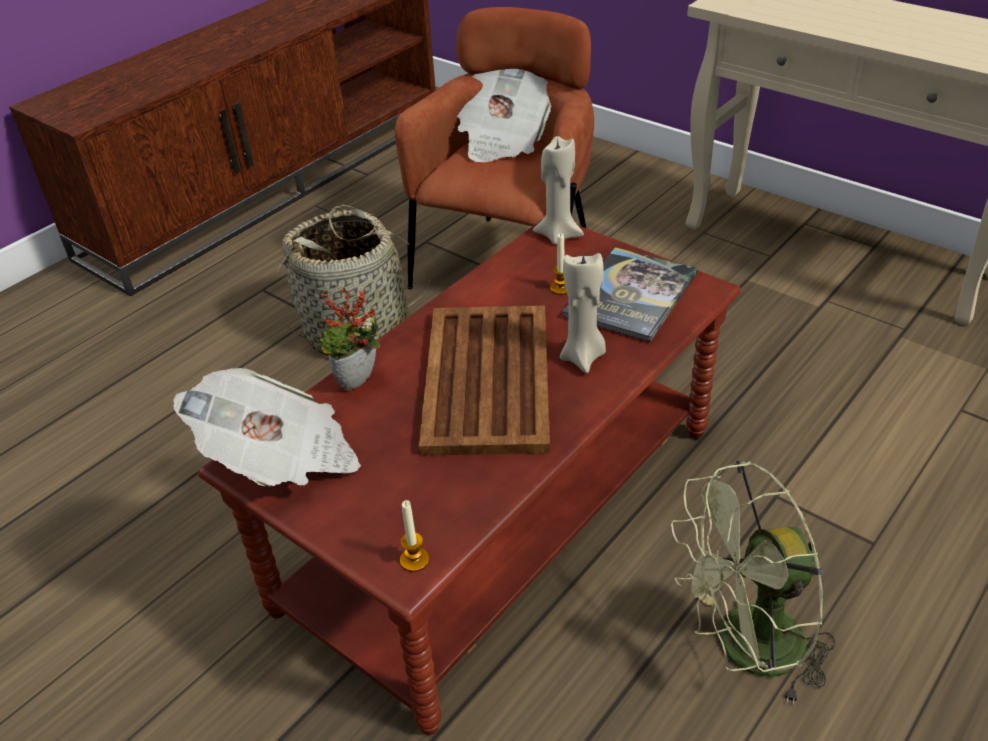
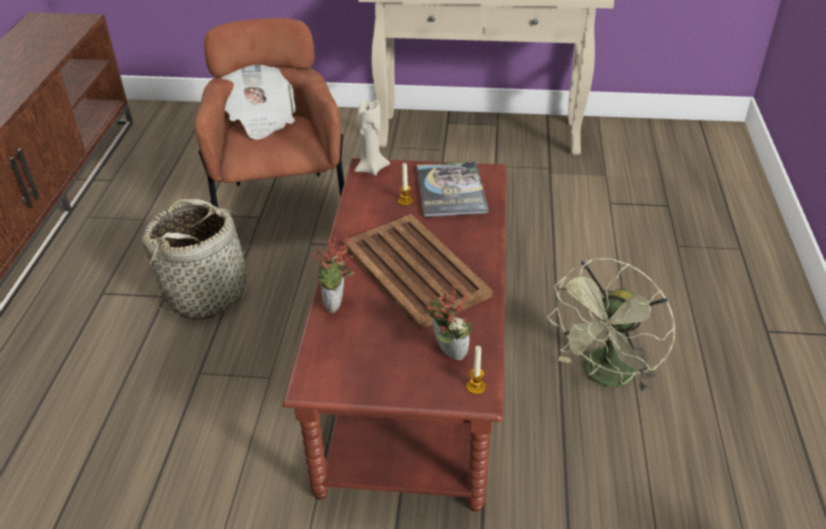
camera: 35 degrees left, 0 degrees up
(281, 459) = (334, 371): newspaper -> none
(422, 500) = (447, 353): none -> potted plant
(583, 357) = (458, 236): beige candle -> none

